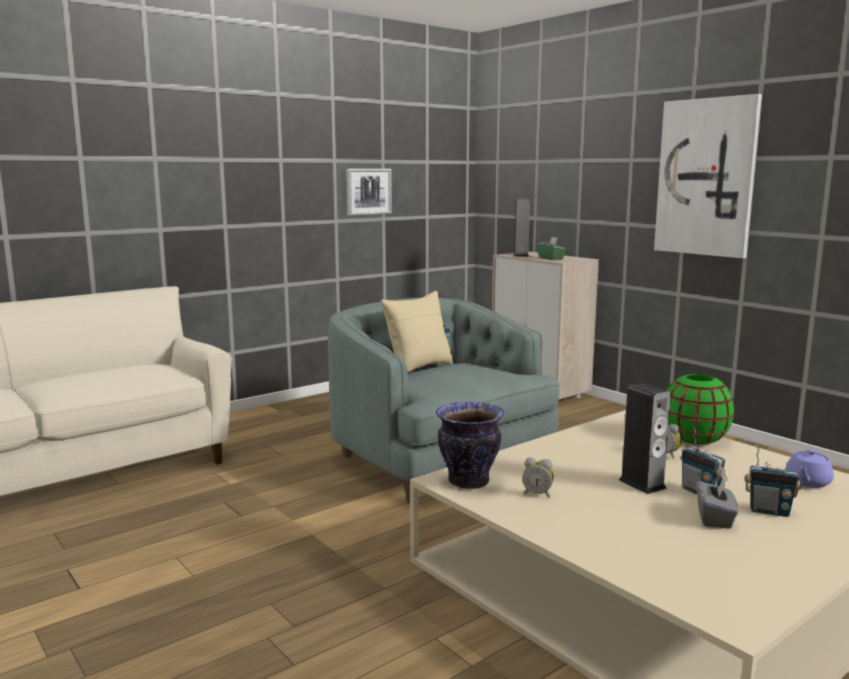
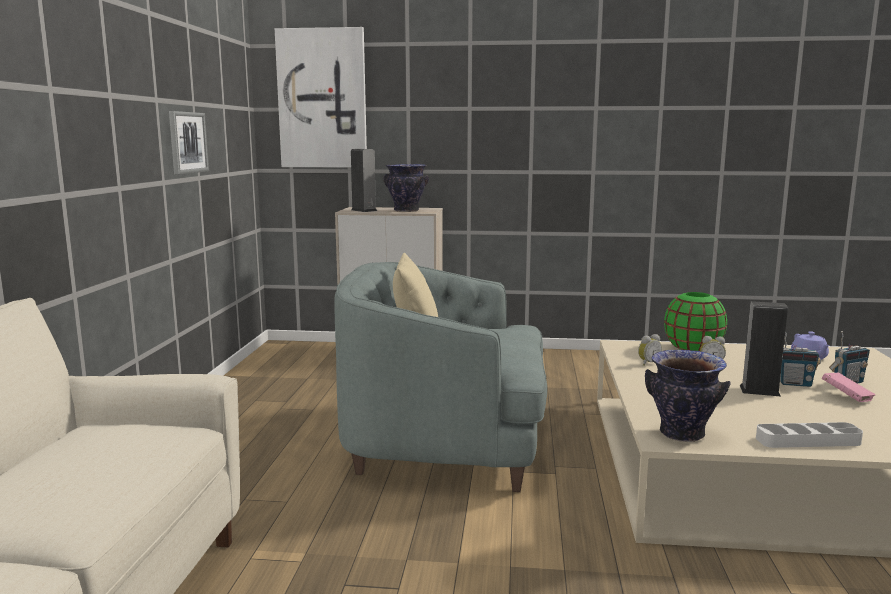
camera: 45 degrees left, 0 degrees up
(537, 494) = (740, 423): alarm clock -> alarm clock (648, 363)
(551, 258) = (406, 211): green tissue box -> vase
(552, 523) = (807, 440): none -> grey tray
(706, 177) = (552, 125): picture -> picture (322, 99)
(715, 518) = (846, 398): grey tissue box -> pink book

